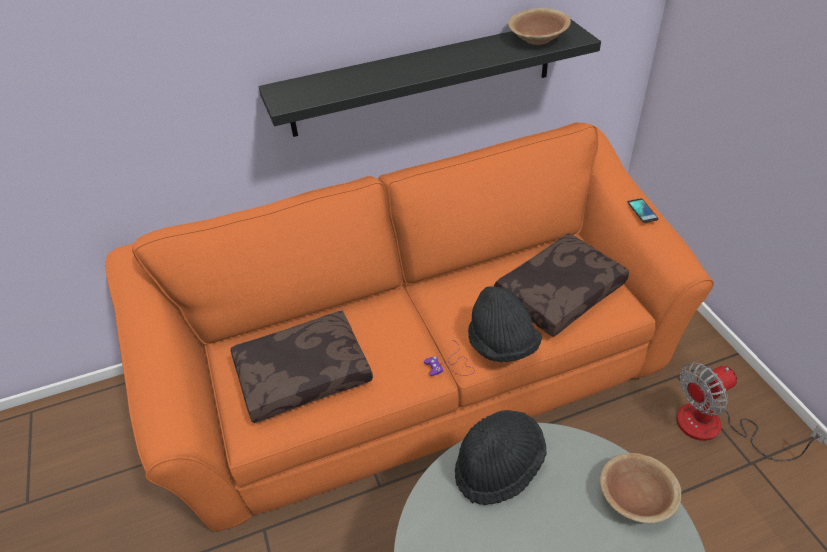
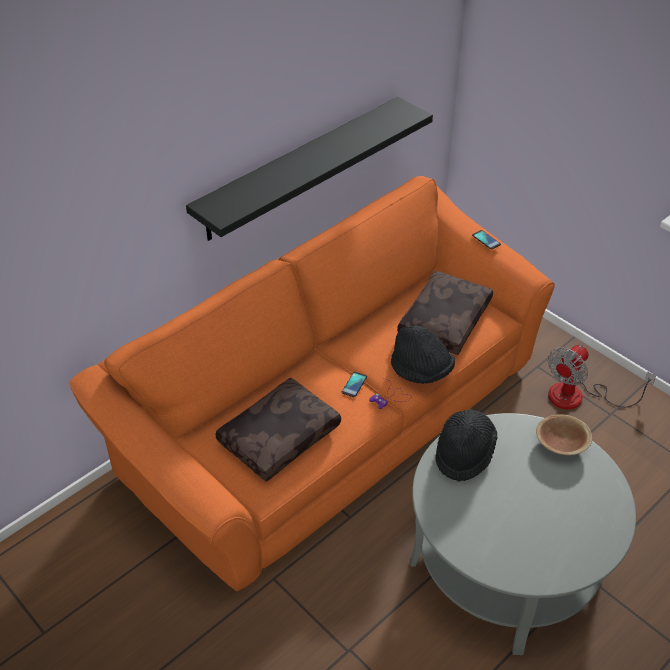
camera: 25 degrees left, 0 degrees up
(417, 338) = (354, 385): none -> phone
(537, 39) = (384, 121): brown bowl -> none

